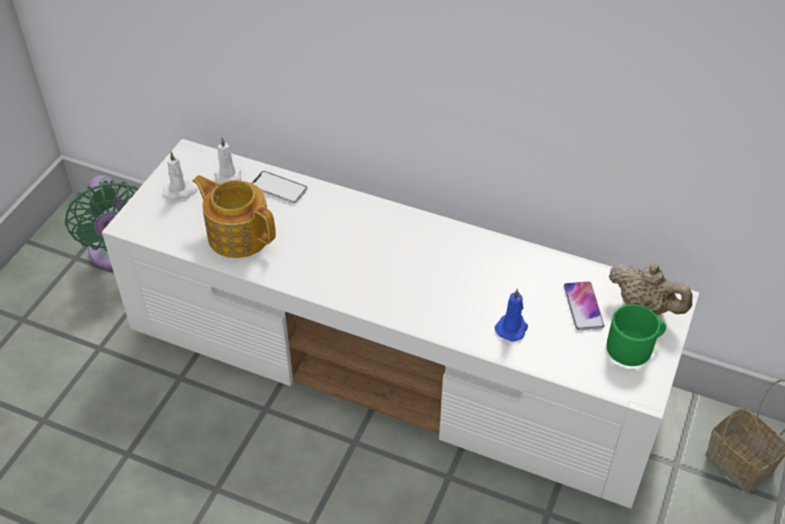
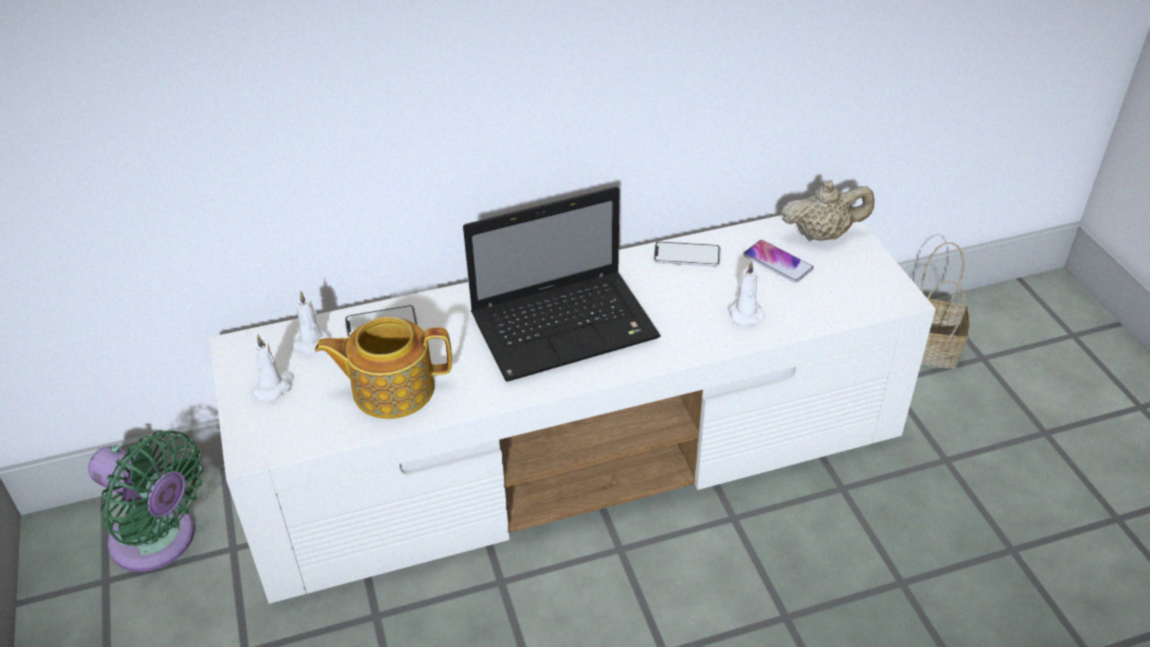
camera: 40 degrees left, 5 degrees down
(384, 260) = (567, 326): none -> laptop
(512, 327) = (744, 312): blue candle -> white candle
(523, 261) = (686, 255): none -> phone
(634, 346) = (852, 268): green mug -> none

